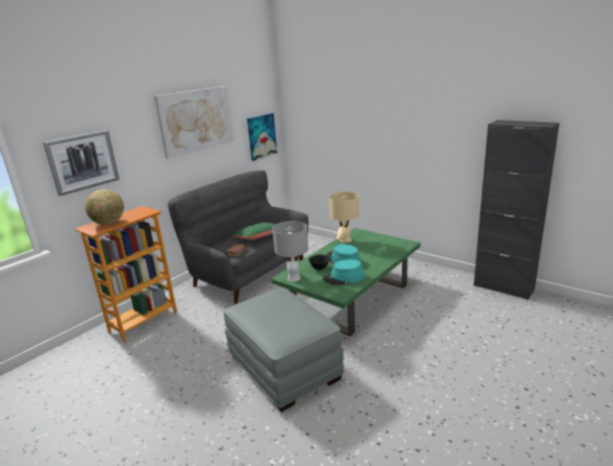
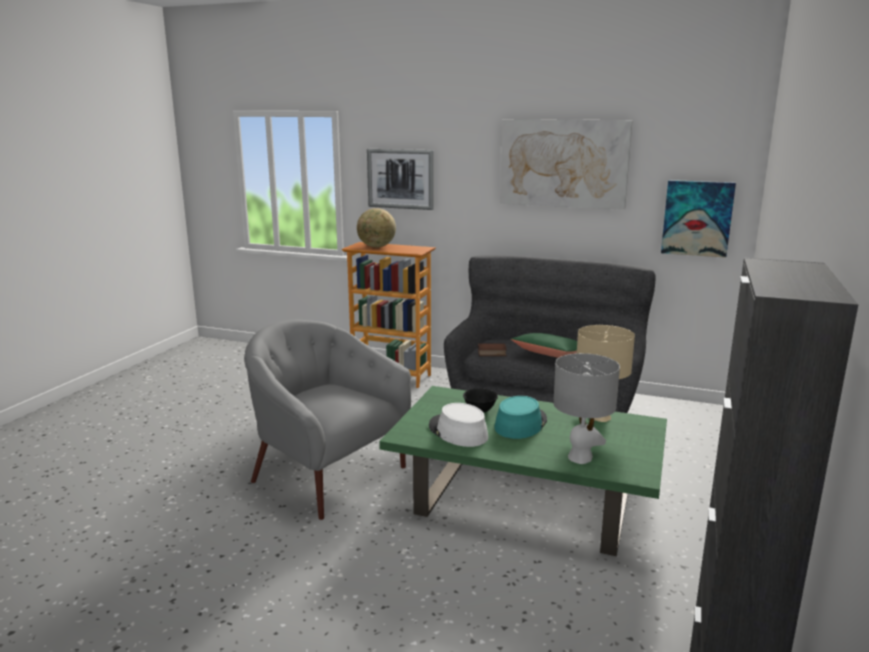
camera: 70 degrees right, 5 degrees down
(283, 367) = (327, 474): grey ottoman -> grey armchair
(294, 278) = (439, 398): grey table lamp -> grey table lamp (580, 457)
(344, 278) = (457, 432): turquoise hat -> white hat

